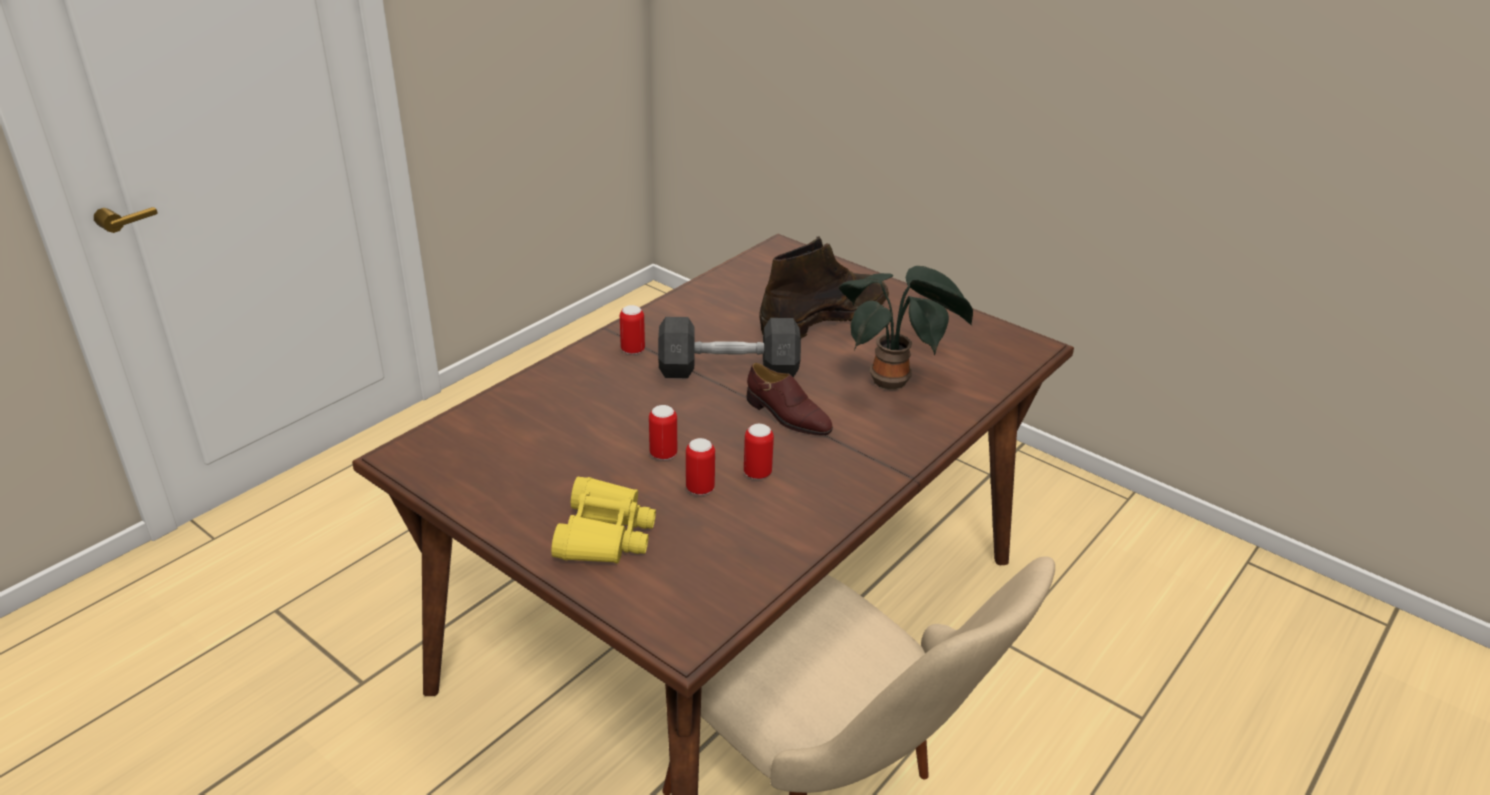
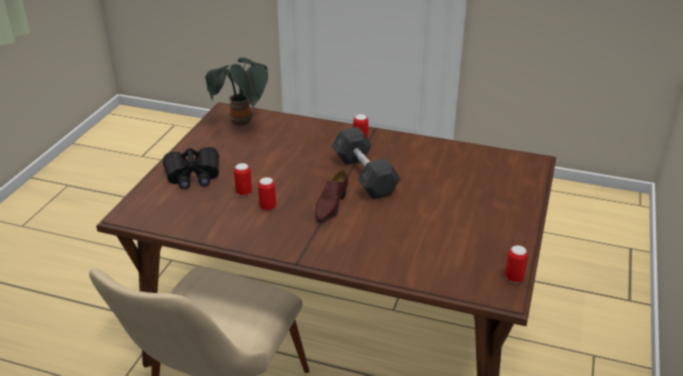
camera: 70 degrees right, 0 degrees up
(604, 535) = (193, 175): yellow binoculars -> black binoculars
(663, 454) = (268, 175): can -> can (514, 278)
(825, 316) = (458, 196): brown boot -> none
(894, 381) = (400, 238): potted plant -> potted plant (242, 123)

